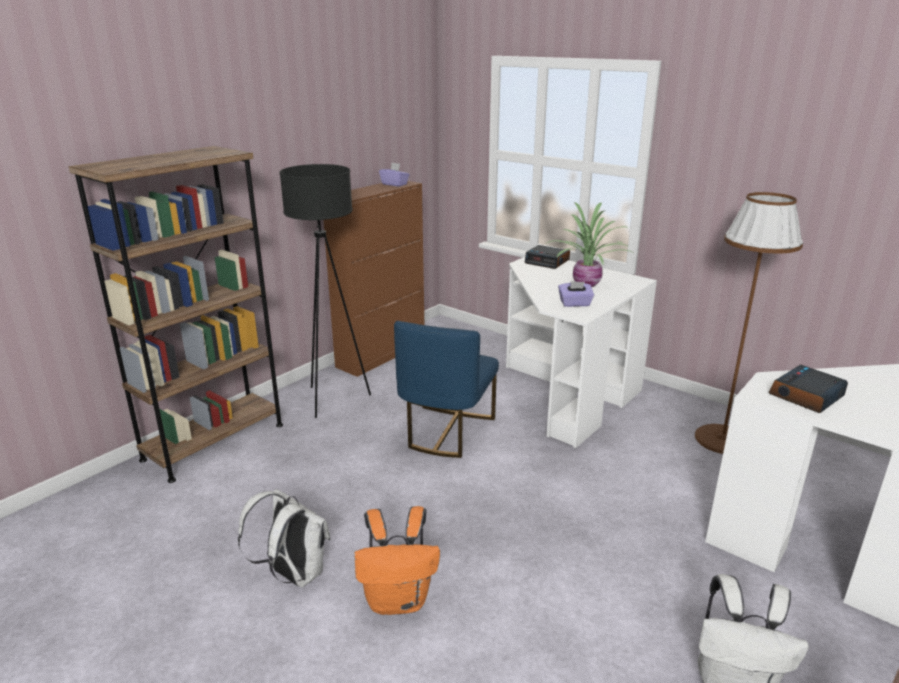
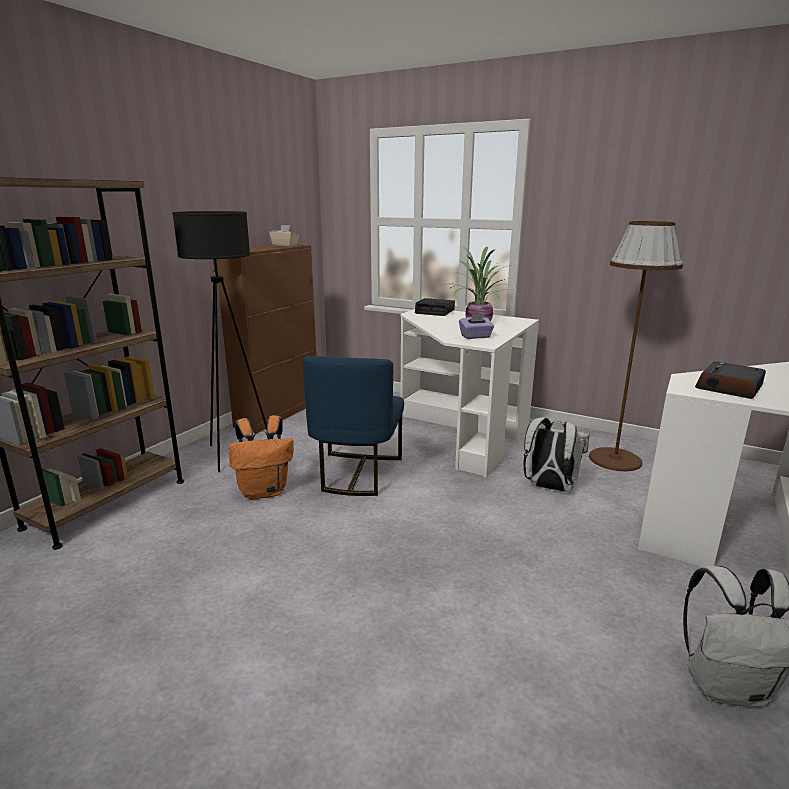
camera: 10 degrees left, 5 degrees down
(293, 574) = (213, 633): white backpack -> white backpack (549, 487)
(394, 184) = (285, 245): purple tissue box -> beige tissue box
(398, 600) = (342, 646): orange backpack -> orange backpack (264, 491)

